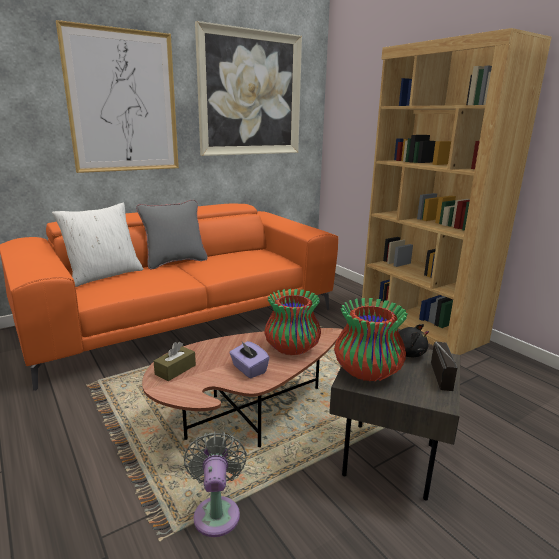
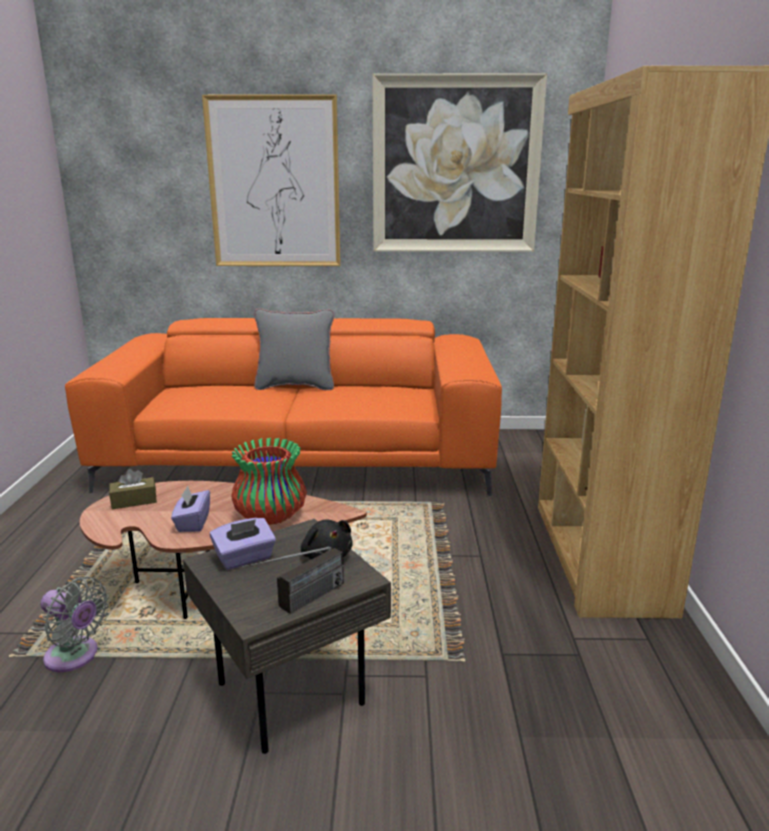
camera: 35 degrees right, 0 degrees up
(104, 275) = (204, 387): white pillow -> none
(217, 511) = (75, 657): grey fan -> grey fan turned 90 degrees clockwise
(367, 371) = (244, 558): vase -> purple tissue box

